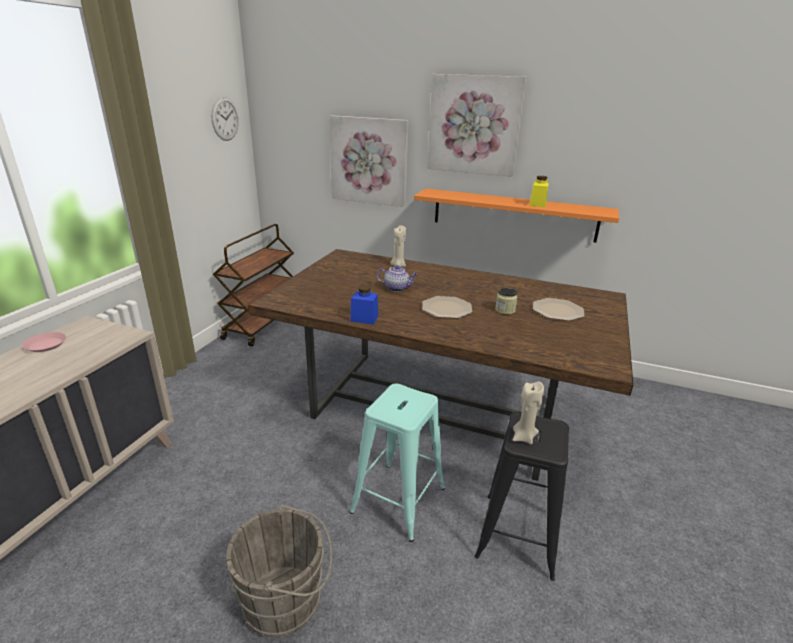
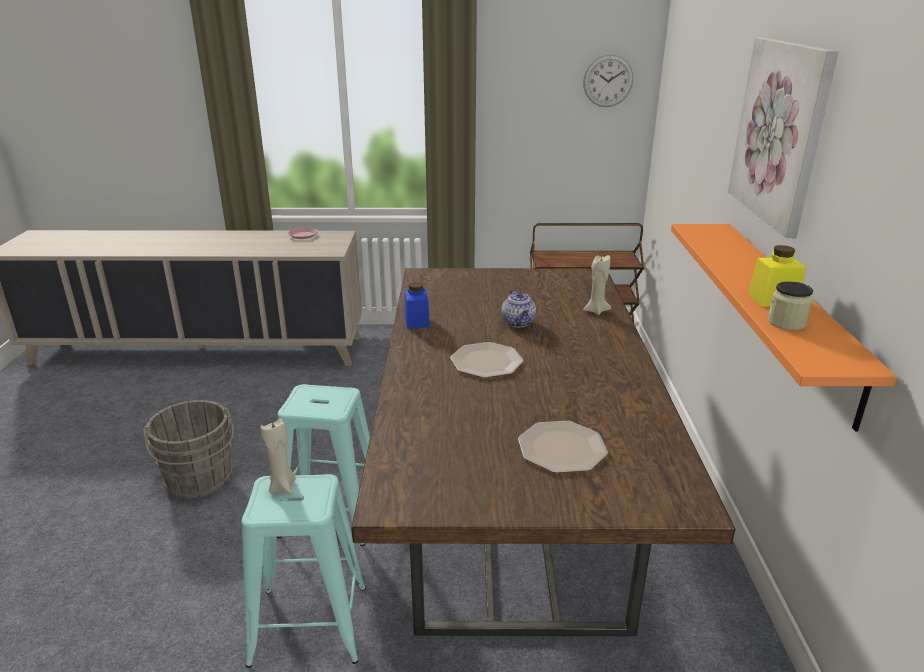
camera: 70 degrees right, 0 degrees up
(369, 161) = (704, 164): picture -> none
(505, 310) = (520, 403): jar -> jar (786, 322)
(518, 534) = (309, 625): black stool -> turquoise stool

